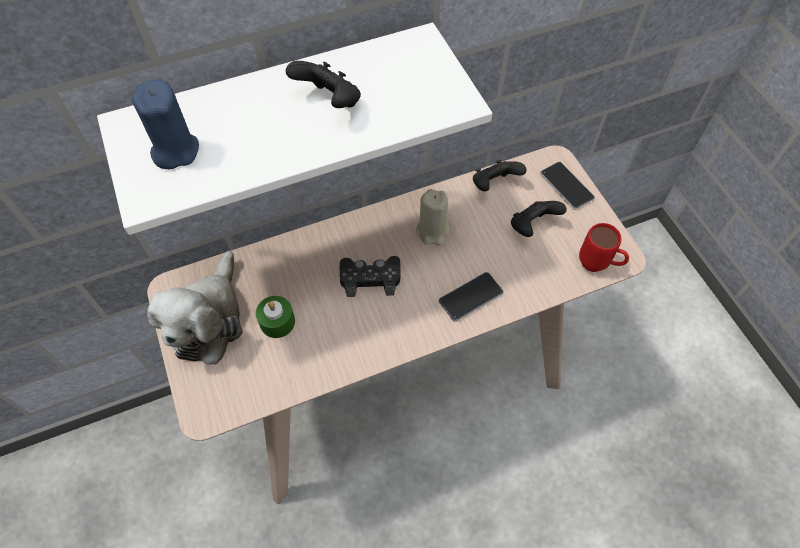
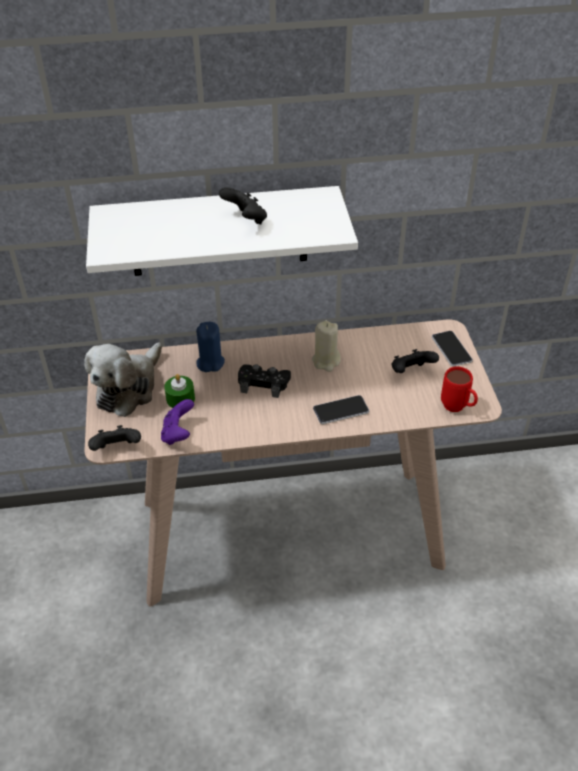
camera: 15 degrees right, 15 degrees down
(175, 150) = (133, 231): blue candle -> blue candle (210, 362)
(290, 374) = (178, 434): none -> purple game controller
(494, 185) = (389, 338): black game controller -> black game controller (117, 449)

